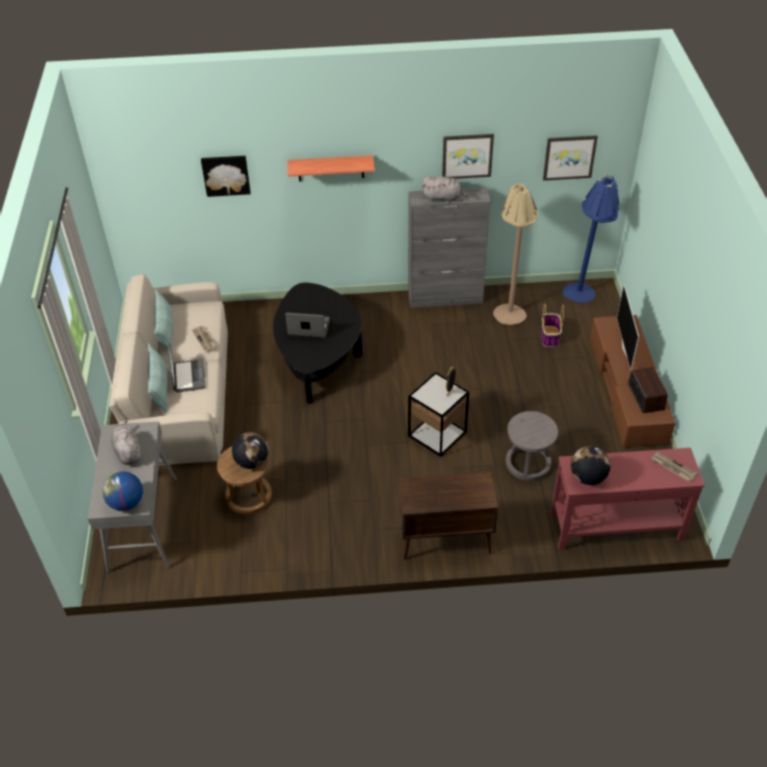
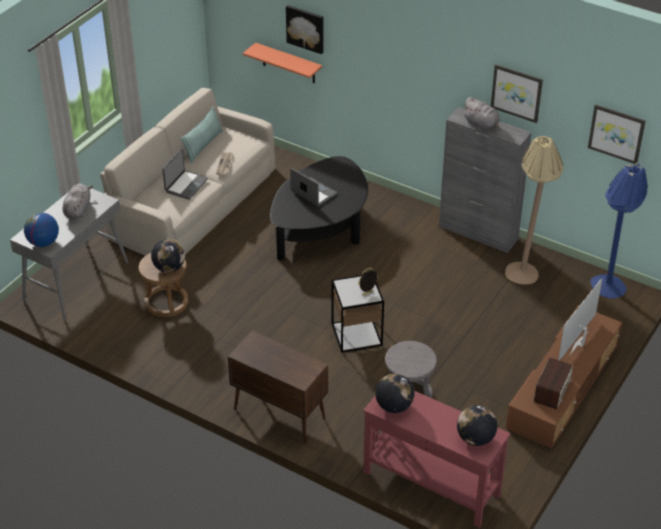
camera: 35 degrees right, 5 degrees down
(160, 388) = (159, 184): pillow -> none
(331, 168) = (393, 57): shelf -> shelf (288, 63)
(550, 337) = (539, 309): basket -> none
(672, 467) = (475, 438): newspaper -> globe

